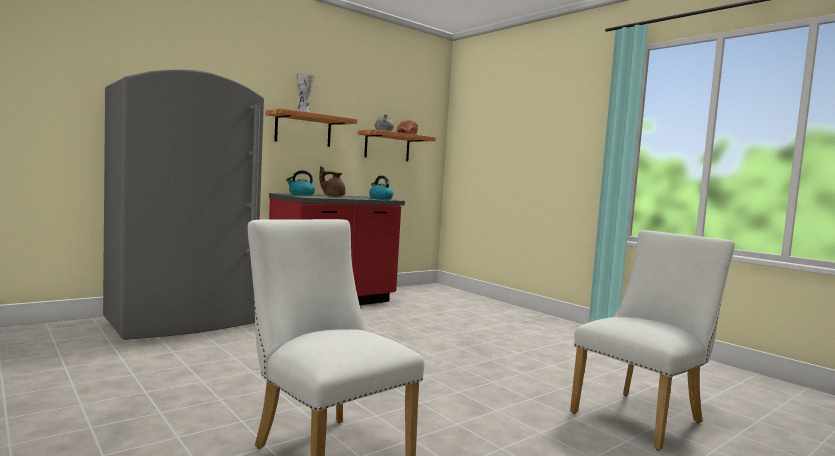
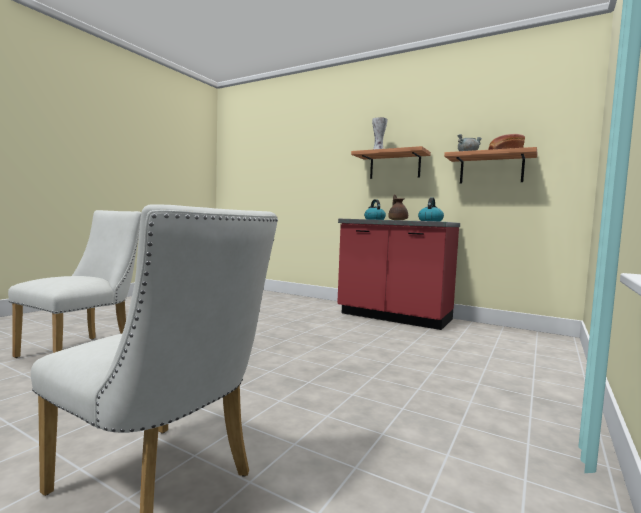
camera: 70 degrees right, 0 degrees up
(181, 322) = (282, 300): grey fridge -> none

